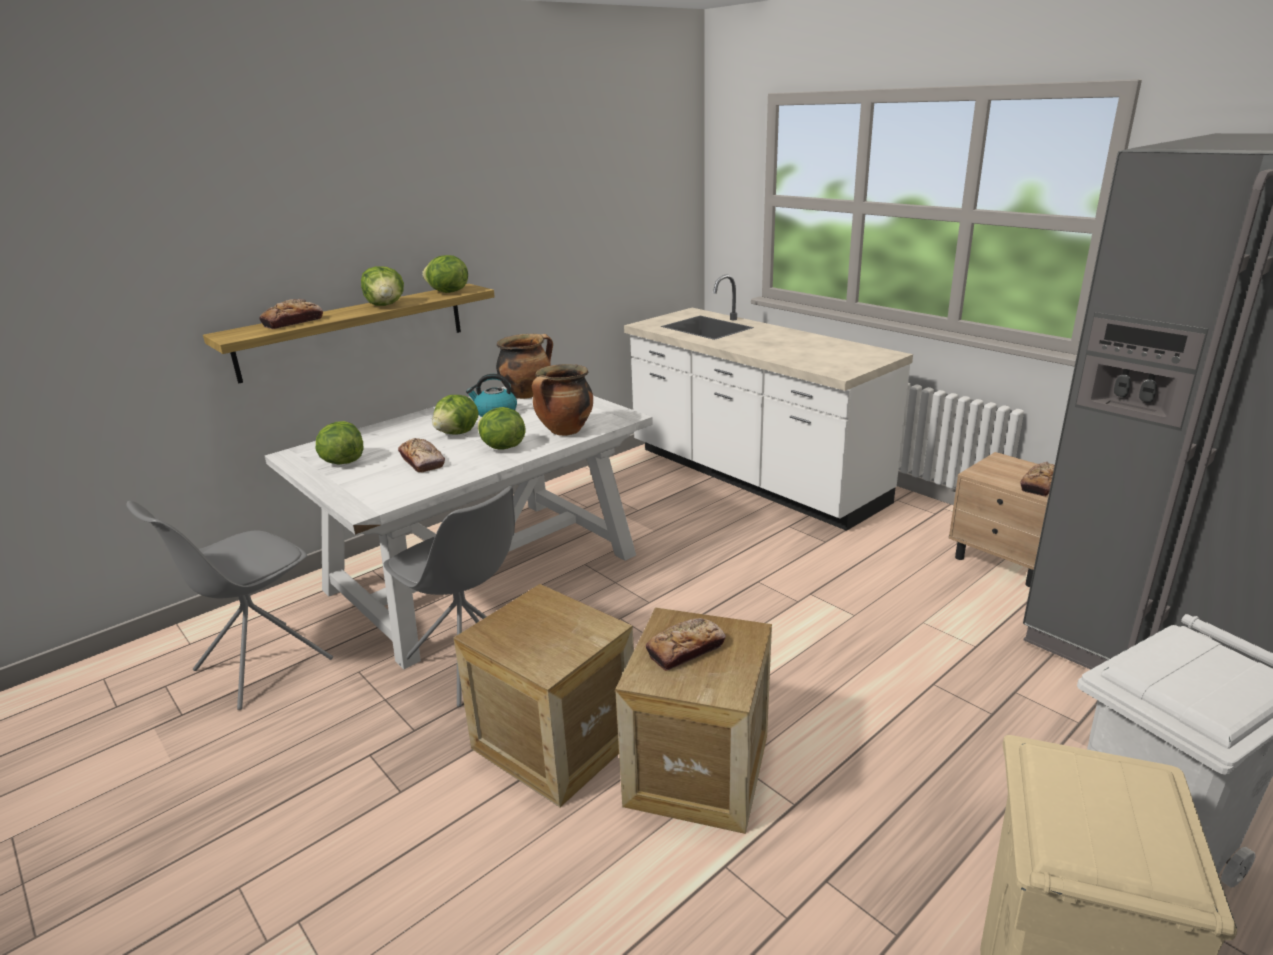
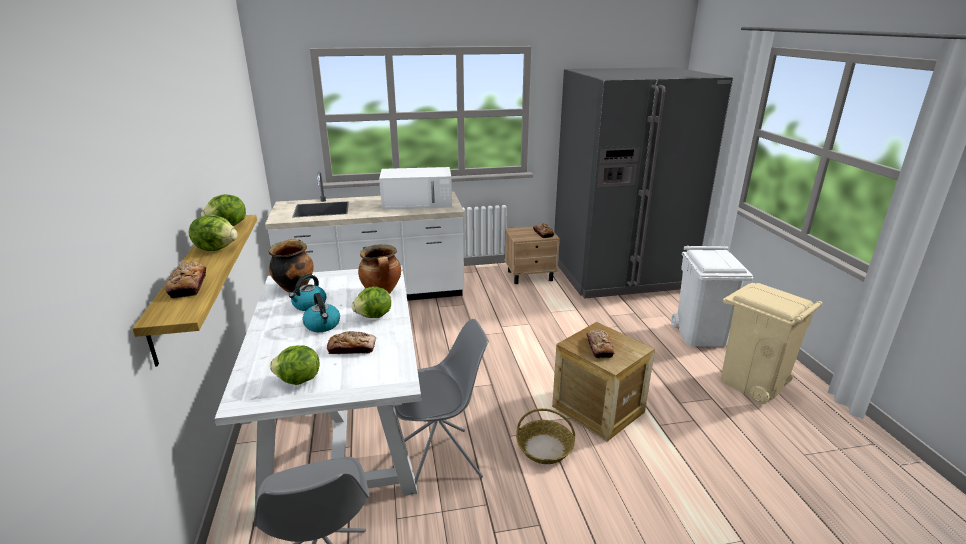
camera: 60 degrees left, 0 degrees up
(458, 433) = (323, 325): lettuce -> kettle
(554, 742) = (544, 448): crate -> basket
(822, 352) = (418, 202): none -> white microwave

